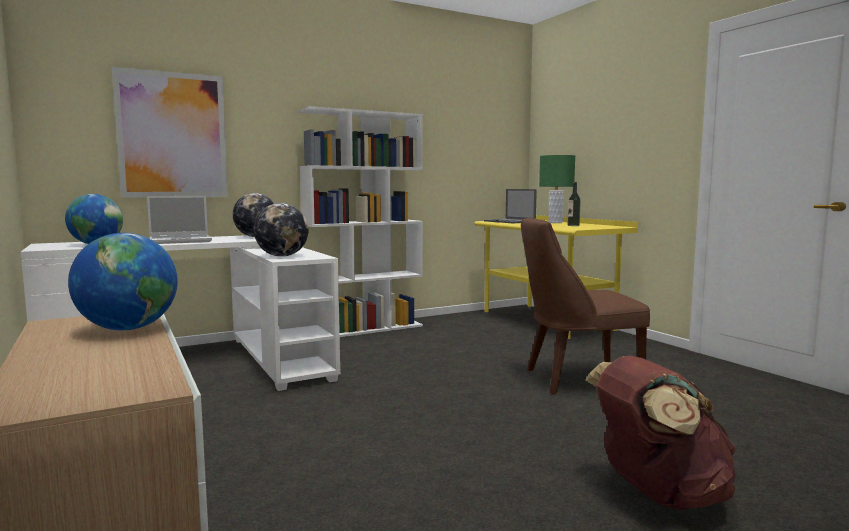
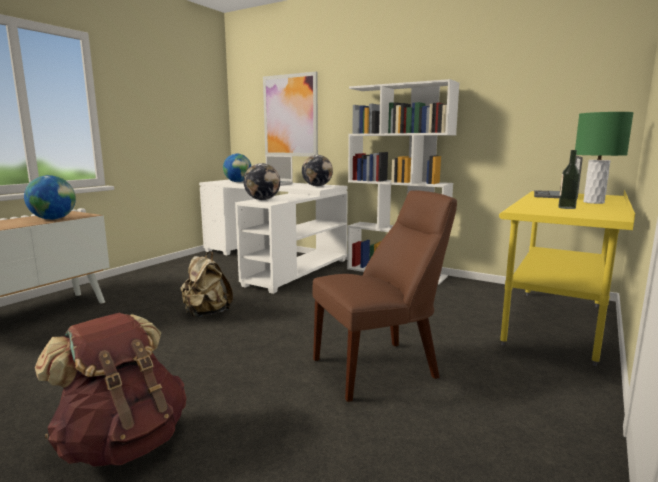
camera: 60 degrees right, 5 degrees up
(351, 421) = (206, 314): none -> beige backpack
(576, 379) = (380, 367): brown chair -> brown chair turned 105 degrees clockwise

